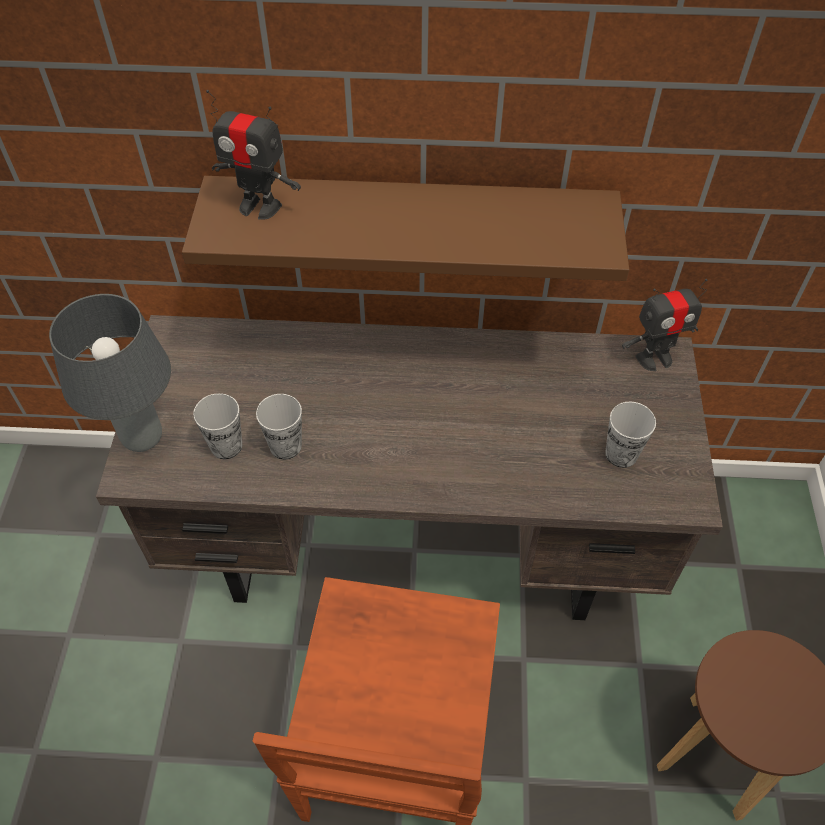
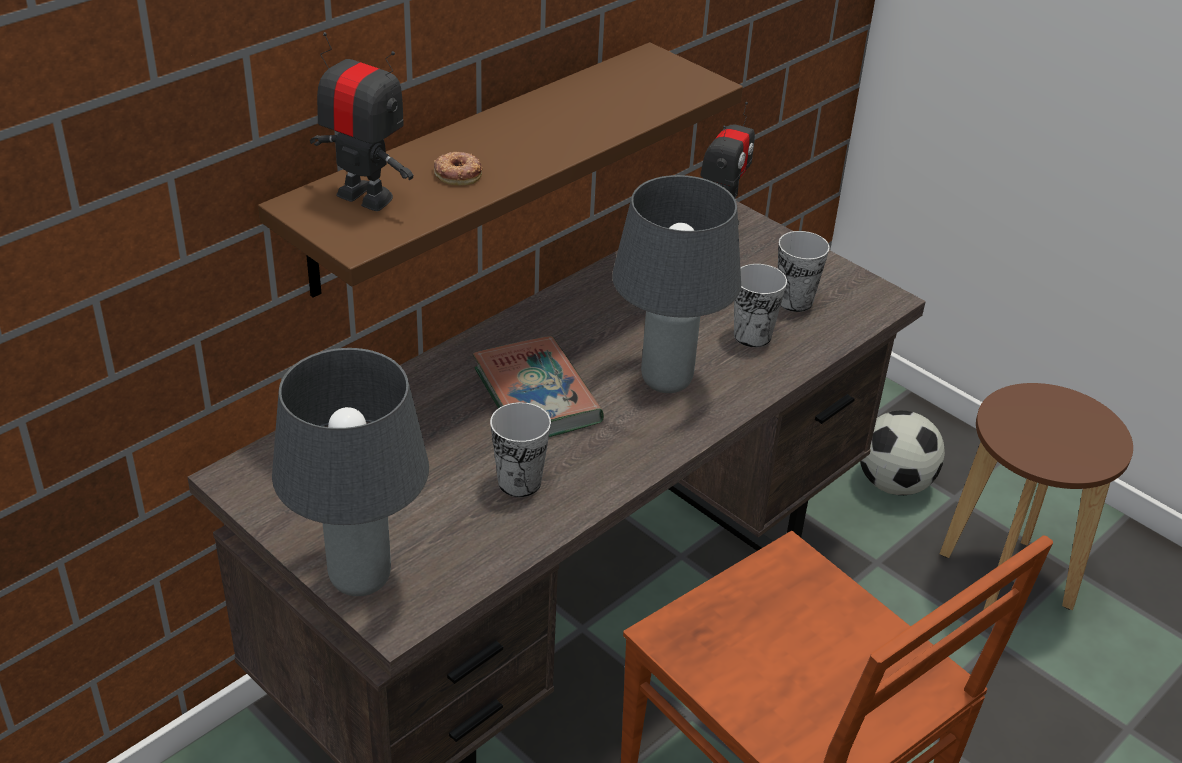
camera: 50 degrees left, 15 degrees down
(226, 446) = (461, 522): cup -> cup (752, 335)
(259, 206) = (365, 197): toy robot -> toy robot turned 120 degrees counterclockwise
(333, 222) = (458, 173): none -> donut
(368, 398) = (536, 396): none -> book
(455, 446) = (666, 380): none -> grey table lamp
(724, 625) = (894, 483): none -> football

